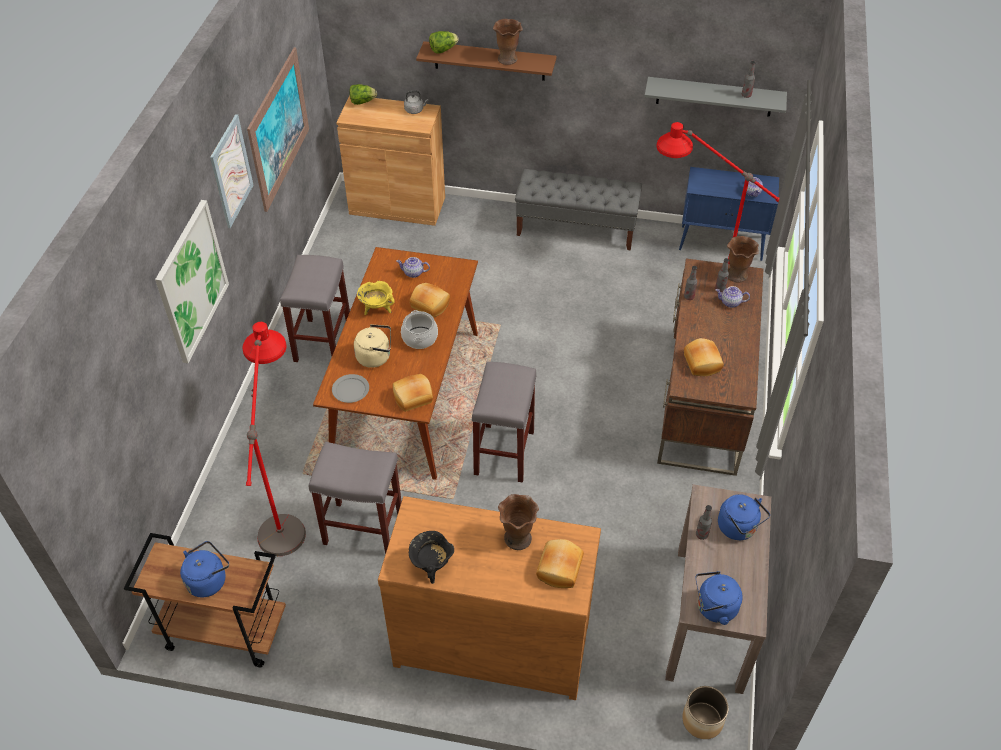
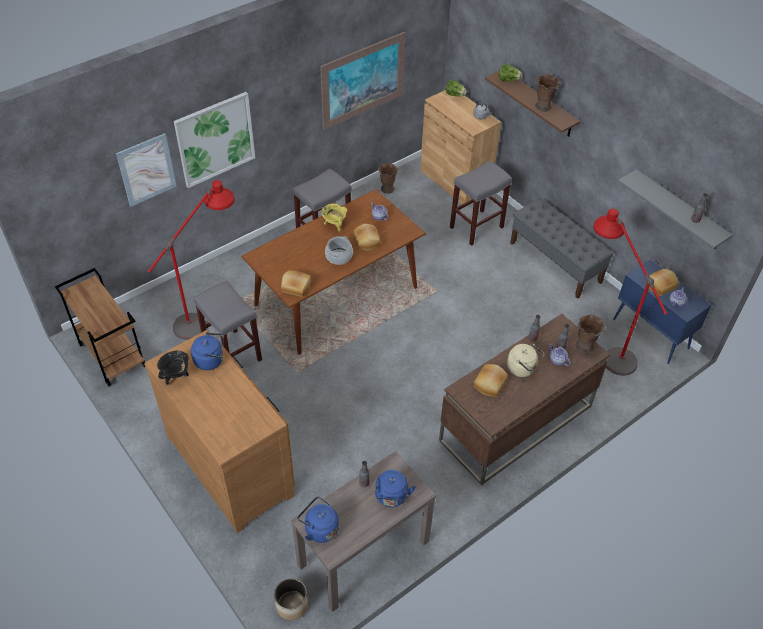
camera: 40 degrees right, 0 degrees up
(208, 580) = (96, 311): blue kettle -> blue kettle (211, 360)
(231, 171) = (290, 87): picture -> picture (147, 169)
(350, 390) = (268, 261): grey plate -> none
(376, 357) = (303, 251): beige kettle -> beige kettle (522, 369)
(504, 453) = (353, 368): grey stool -> grey stool (476, 228)
(517, 538) = (236, 395): brown vase -> brown vase (387, 189)
(558, 568) = (237, 428): bread -> bread (659, 285)

